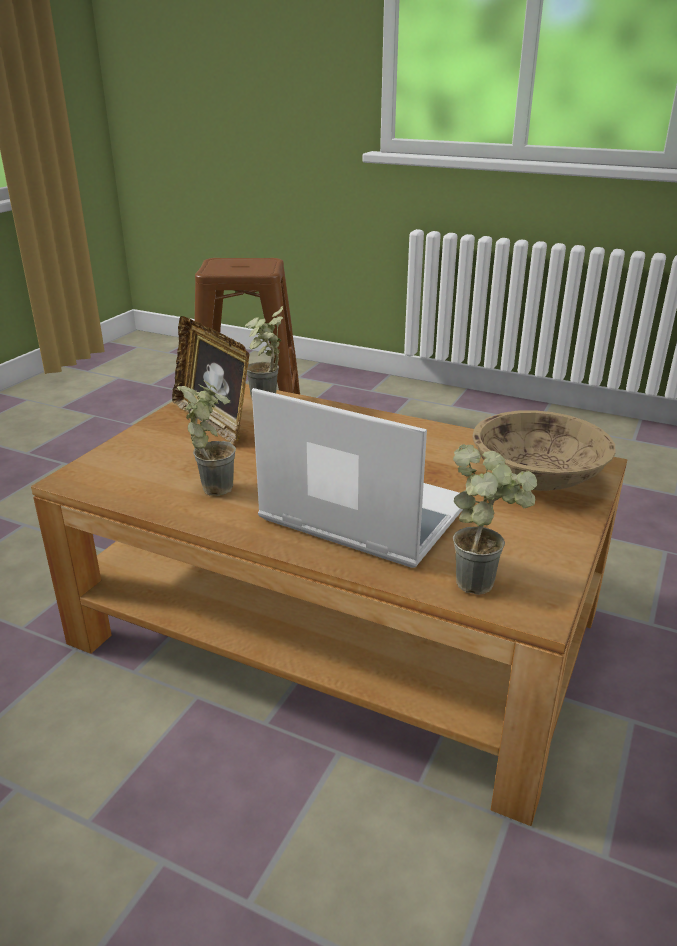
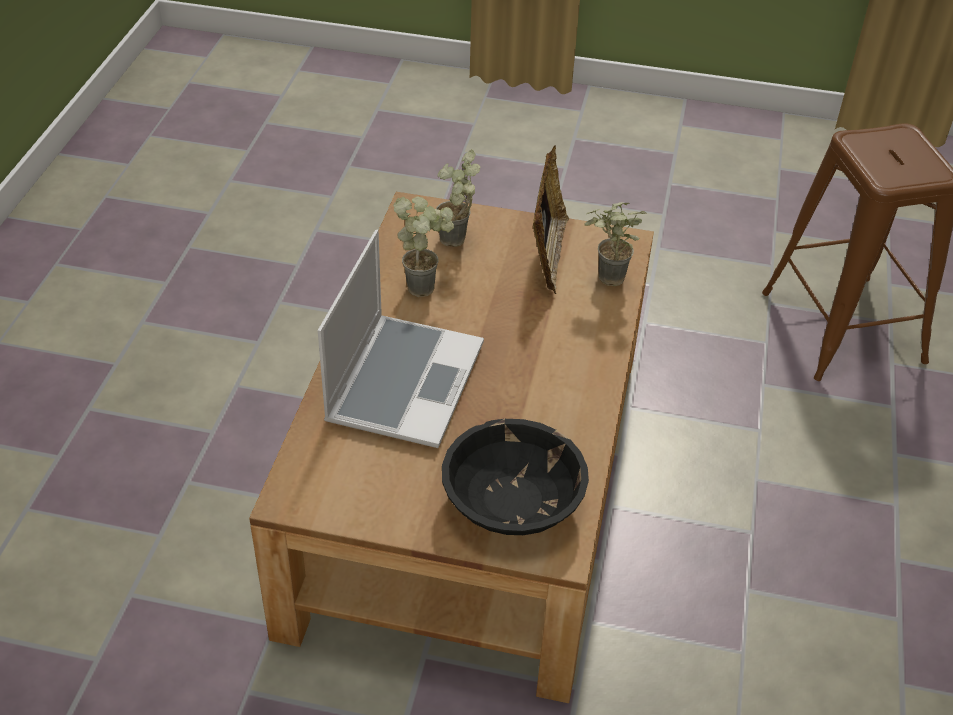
camera: 75 degrees right, 15 degrees up
(213, 421) = (548, 256): picture frame -> picture frame turned 150 degrees clockwise
(484, 581) = (320, 466): potted plant -> potted plant (457, 244)
(536, 477) = (513, 501): beige bowl -> black bowl

